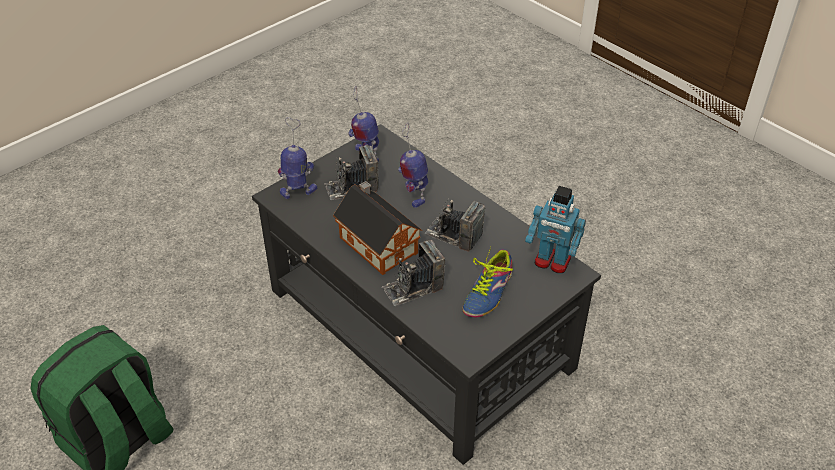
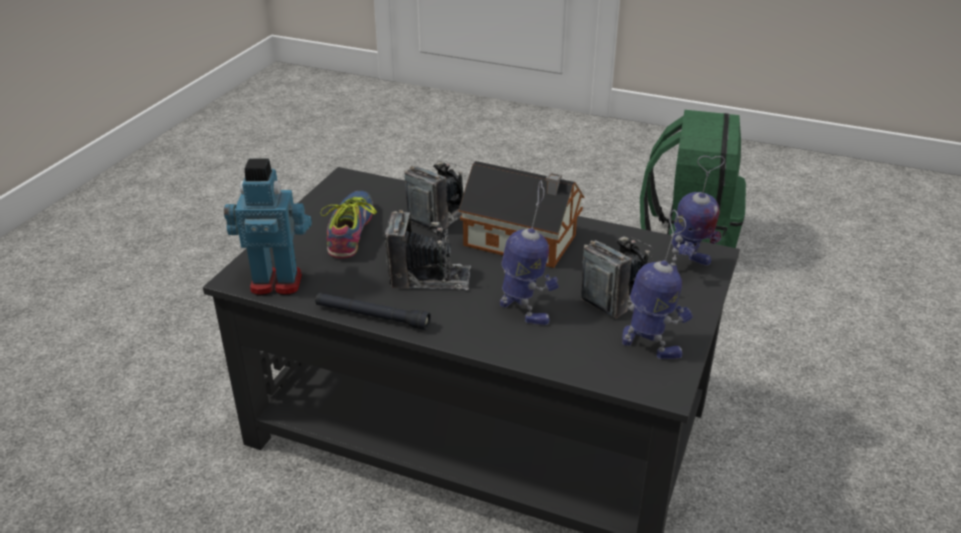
camera: 155 degrees right, 10 degrees down
(501, 218) = (372, 316): none -> black flashlight

